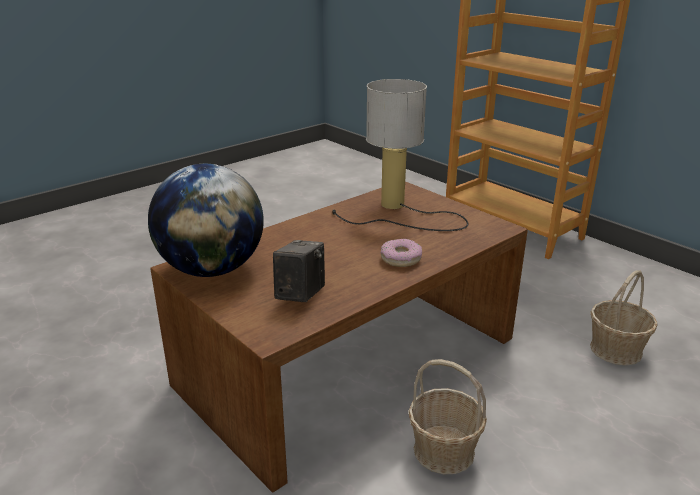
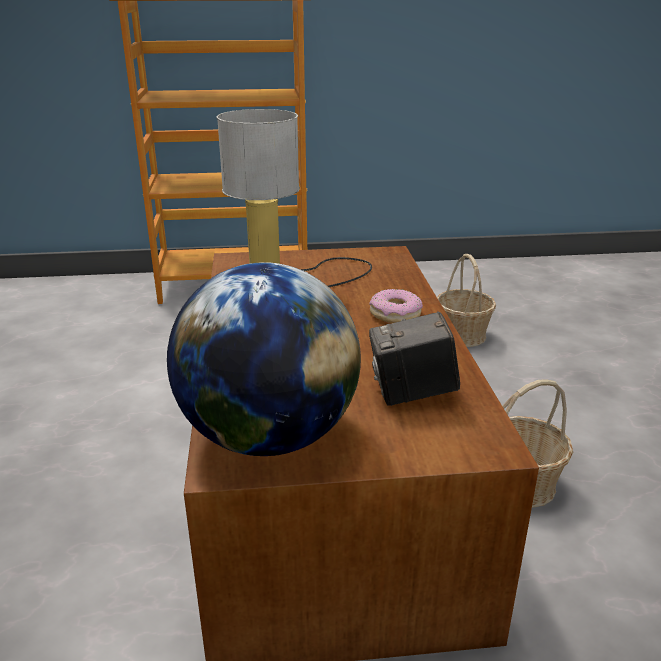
camera: 55 degrees left, 0 degrees up
(300, 295) = (412, 393): camera -> camera turned 60 degrees counterclockwise

